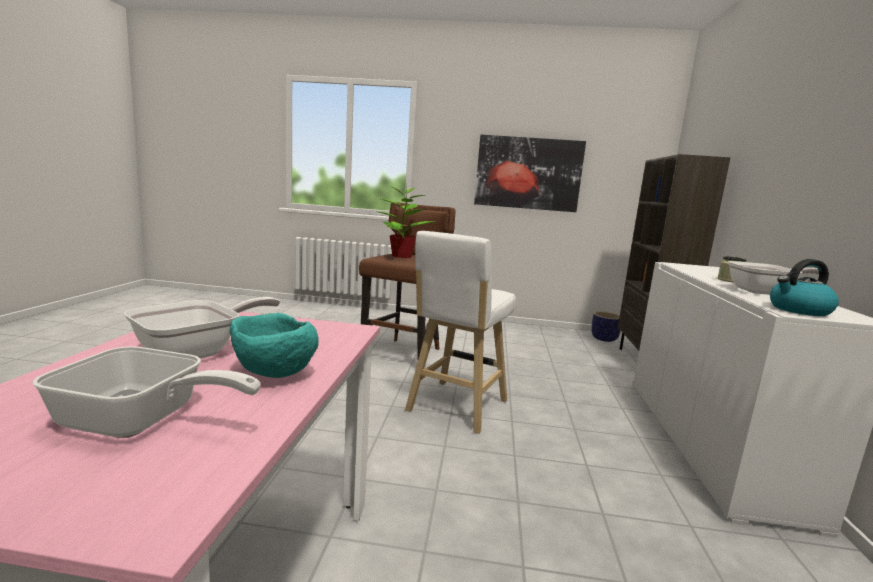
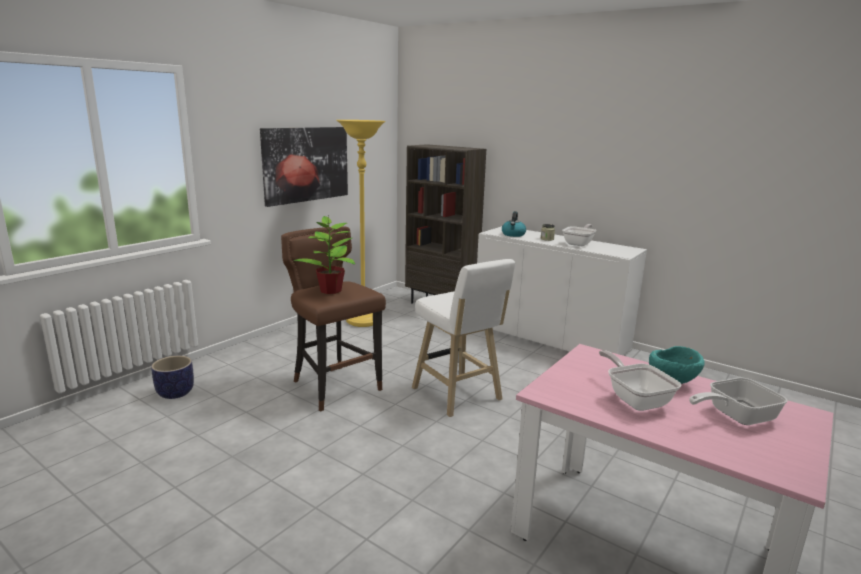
camera: 60 degrees left, 5 degrees up
(141, 421) = (735, 415): frying pan -> frying pan turned 150 degrees counterclockwise
(538, 339) = (363, 321): none -> yellow floor lamp
(604, 338) = (387, 299): planter -> planter (175, 393)
(799, 310) = (619, 252): kettle -> kettle (513, 234)

